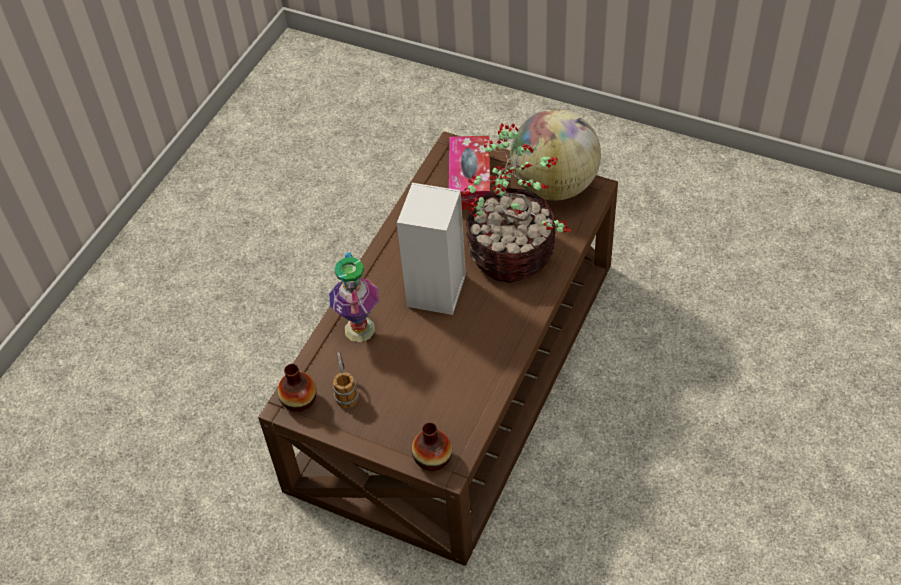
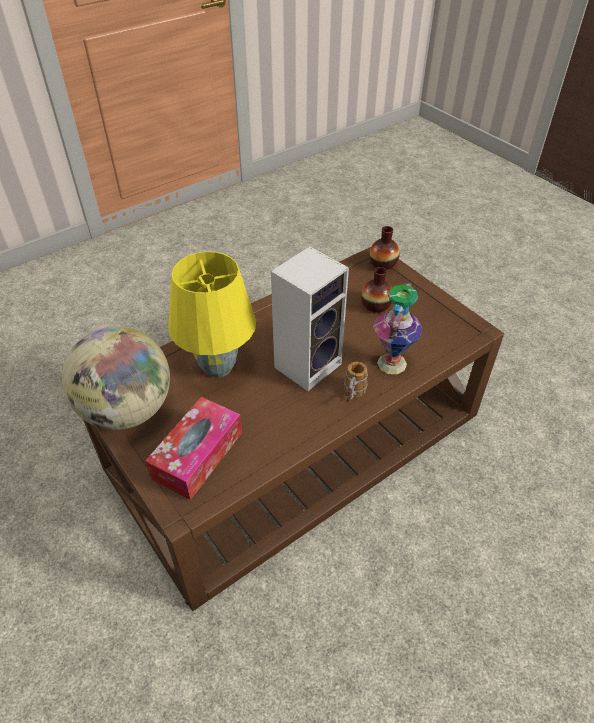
camera: 155 degrees left, 5 degrees down
(299, 400) = (466, 330): vase -> vase (376, 305)
(345, 389) = (425, 325): mug -> mug (352, 396)
(514, 253) = (219, 368): potted plant -> yellow table lamp

